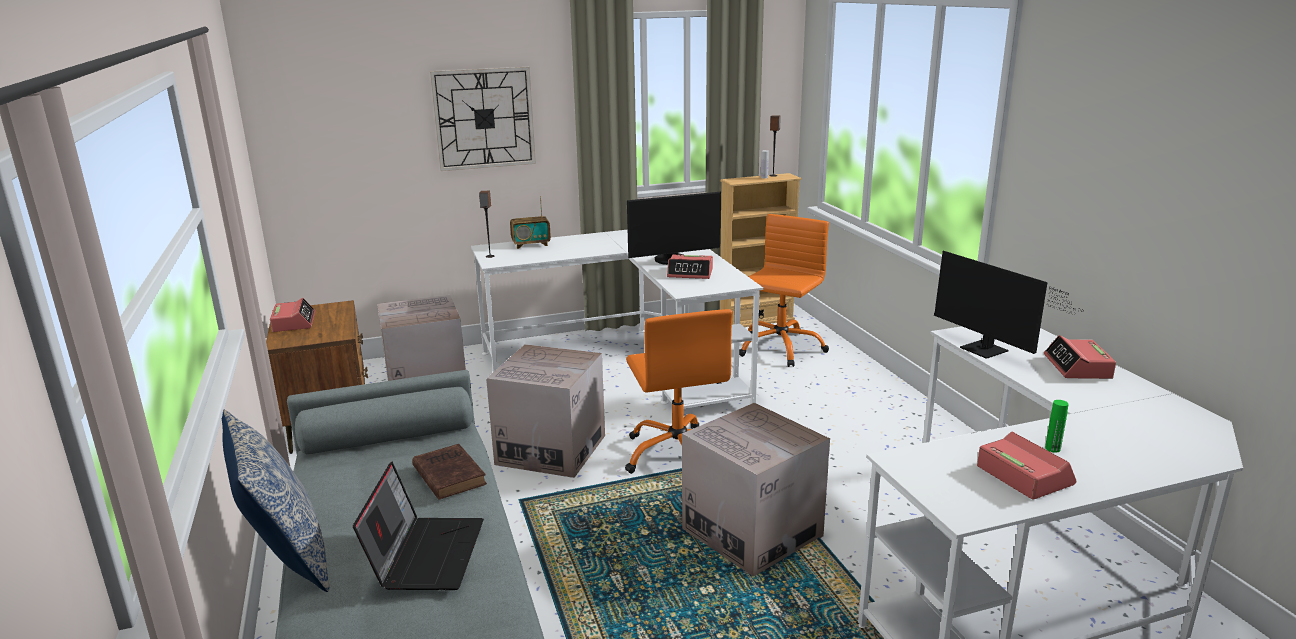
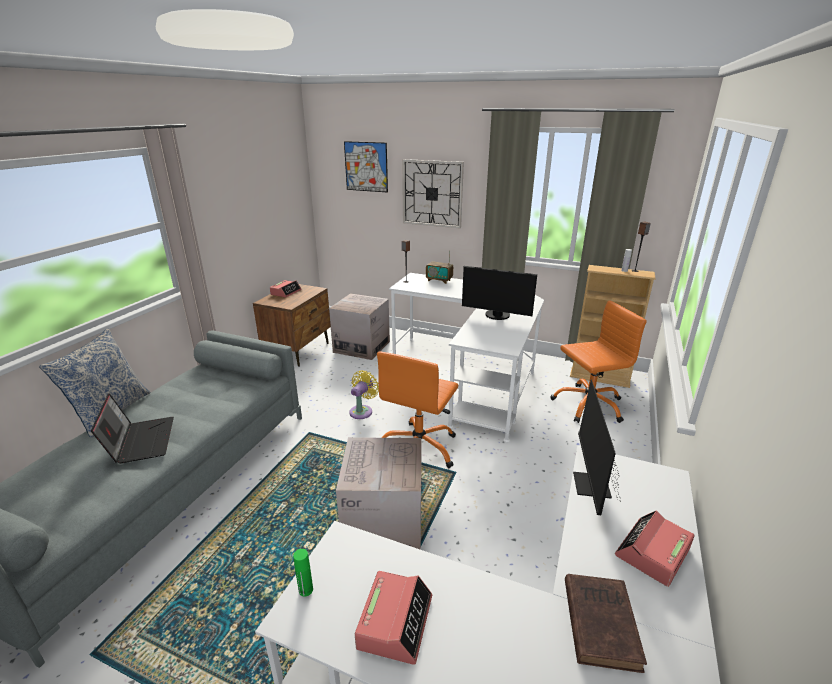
camera: 40 degrees right, 5 degrees up
(362, 89) = (366, 166): none -> picture
(426, 553) = (141, 440): laptop -> laptop turned 60 degrees counterclockwise
(448, 475) = (218, 402): brown book -> brown book (600, 621)
(551, 450) = (362, 411): cardboard box -> yellow fan
(690, 273) = (490, 329): alarm clock -> none
(1052, 448) = (467, 615): green bottle -> green bottle (306, 590)

